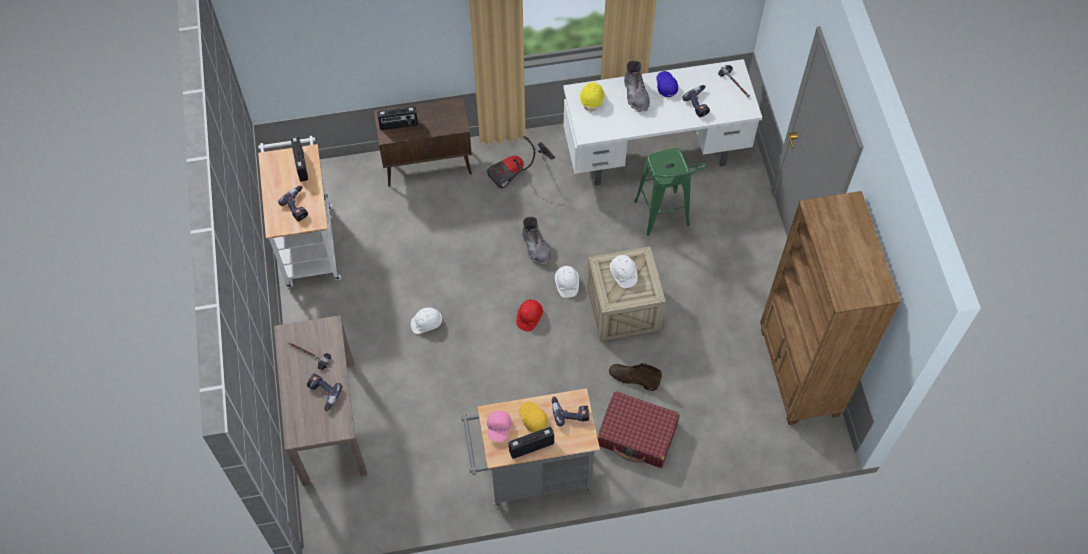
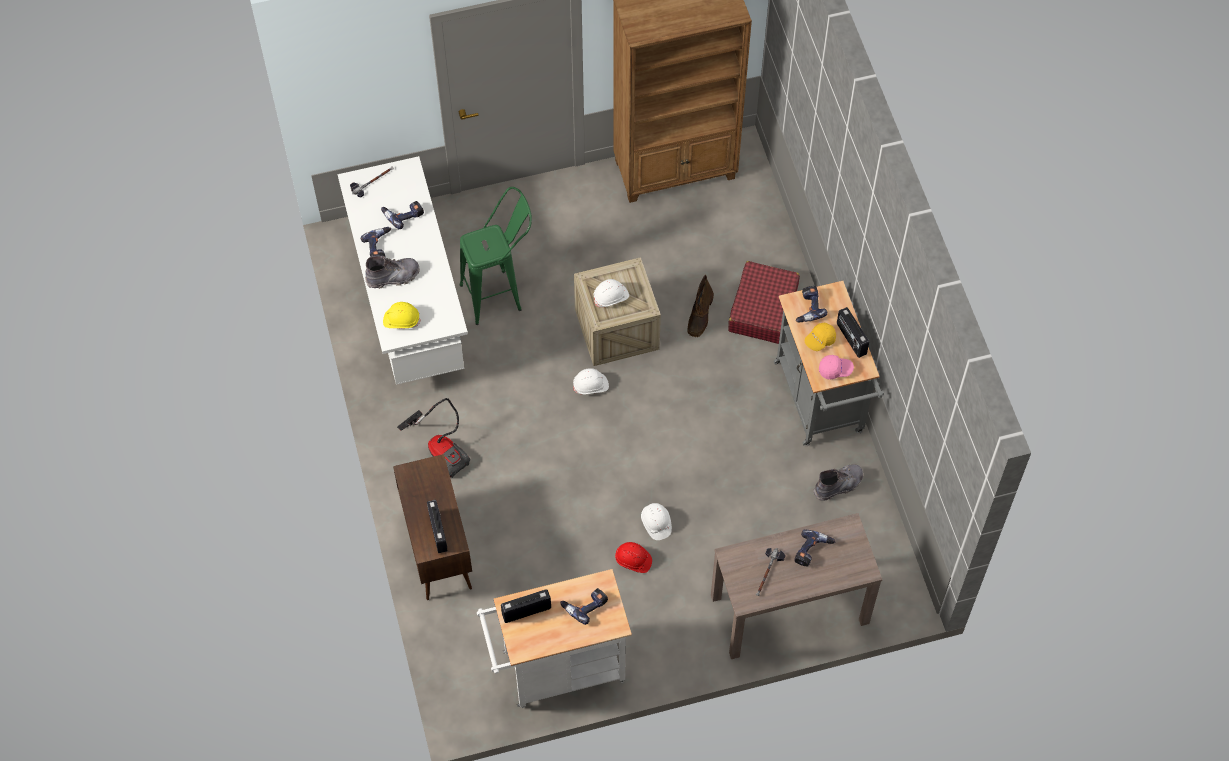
camera: 95 degrees left, 0 degrees up
(529, 317) = (637, 419): red hard hat -> red hard hat (633, 560)
(536, 248) = (546, 420): grey boot -> grey boot (838, 485)
(666, 86) = (379, 247): blue cap -> power drill

